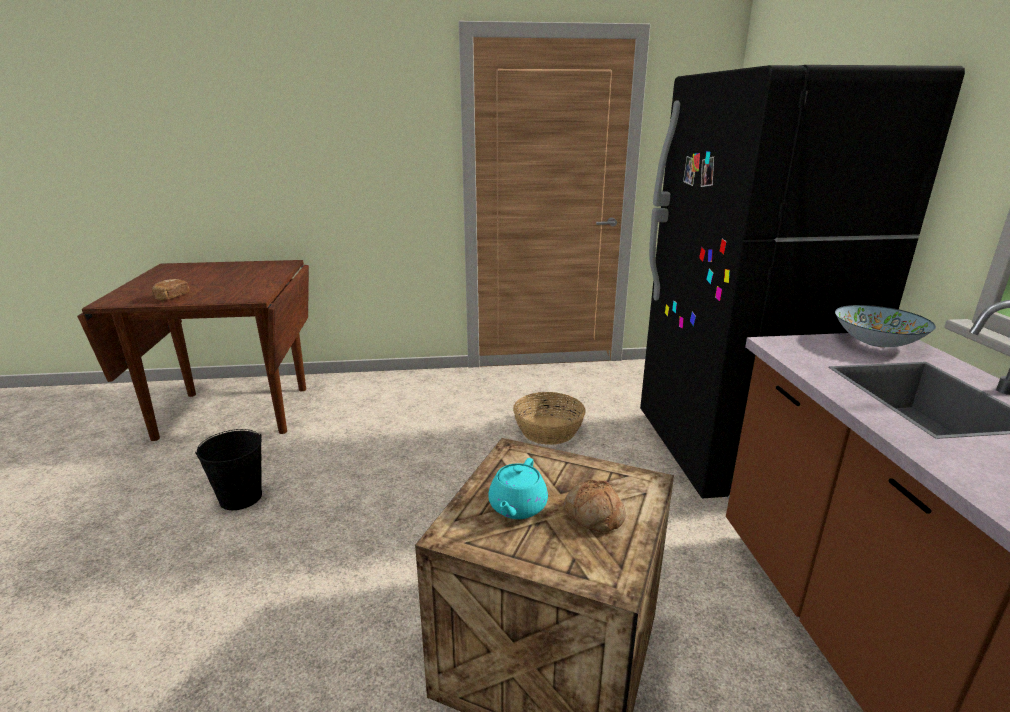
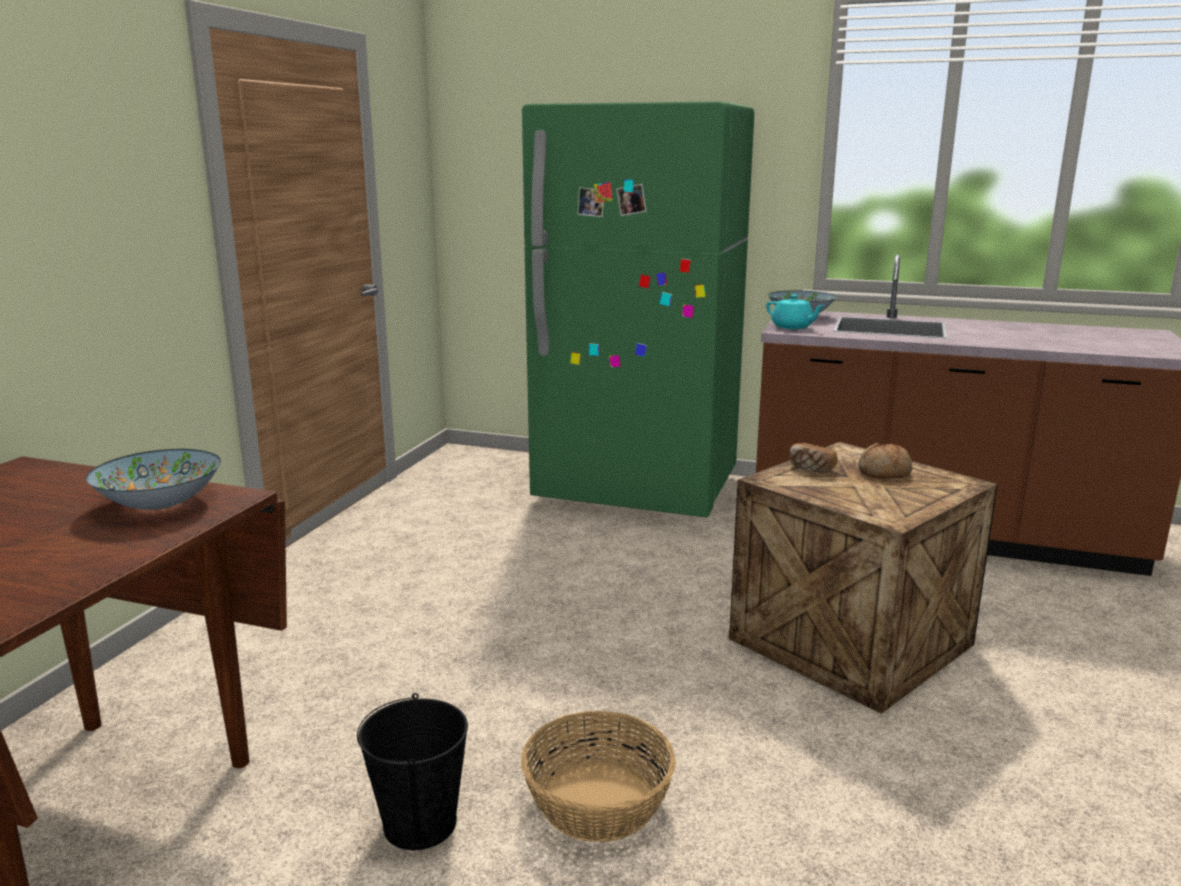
camera: 65 degrees left, 5 degrees down
(171, 297) = (82, 561): bread -> bread (811, 468)
(243, 290) = (159, 503): none -> bowl
(517, 507) = (862, 492): turquoise teapot -> turquoise teapot (793, 327)
(548, 430) = (503, 556): basket -> basket (596, 802)
(730, 452) = (637, 490): black fridge -> green fridge

